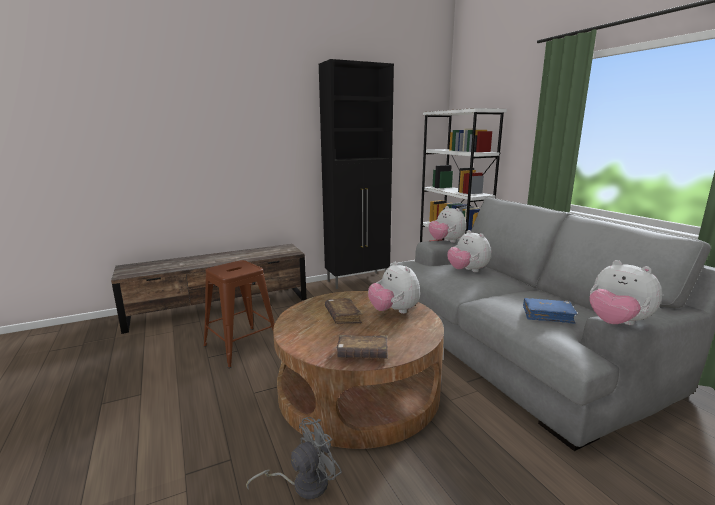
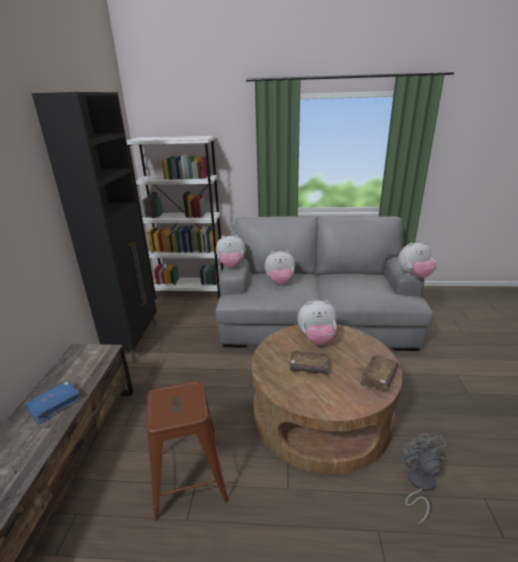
camera: 60 degrees left, 10 degrees up
(547, 315) = (373, 288): blue book -> blue book (55, 405)

